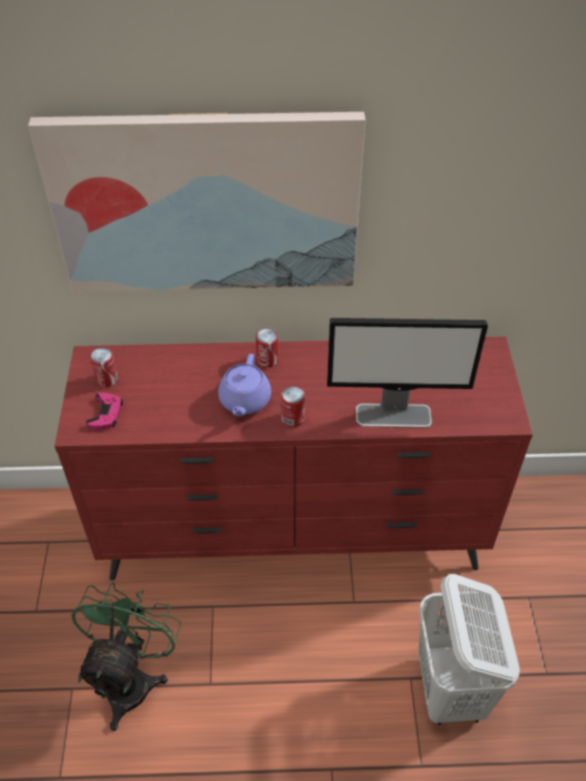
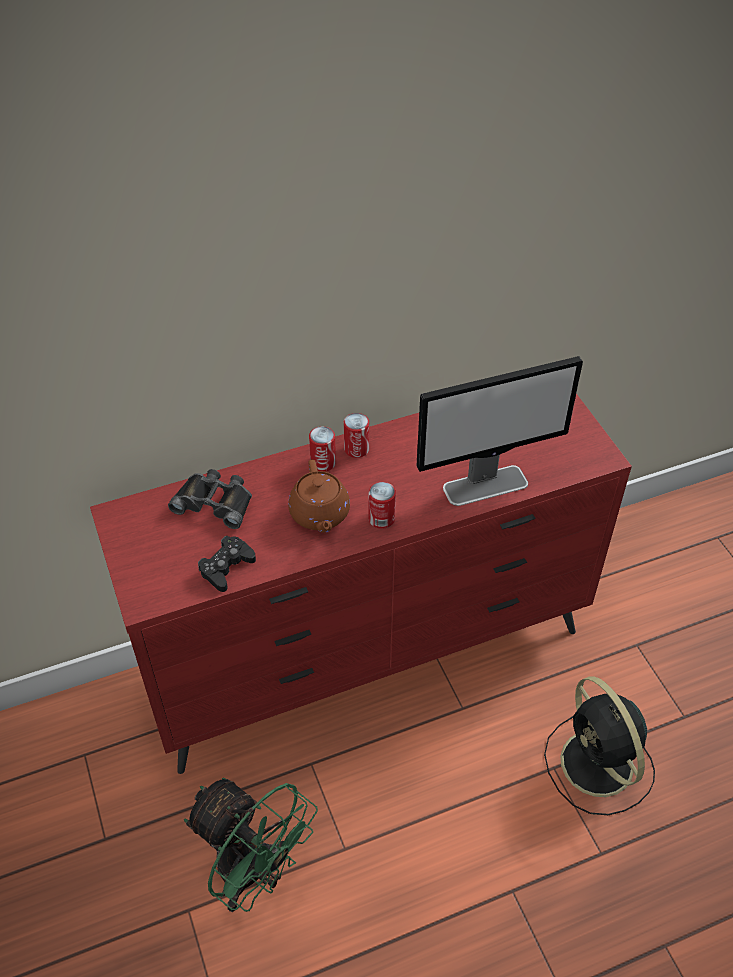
camera: 20 degrees left, 0 degrees up
(106, 414) = (168, 573): pink game controller -> none
(107, 379) = (150, 533): can -> can (356, 449)
(132, 678) = (253, 873): green fan -> green fan turned 135 degrees clockwise
(151, 422) = (226, 567): none -> black game controller
(168, 368) = (215, 502): none -> black binoculars
(206, 203) = (238, 300): picture -> none
(244, 401) = (319, 514): purple teapot -> brown teapot
(450, 690) = (598, 766): white laundry basket -> black fan

